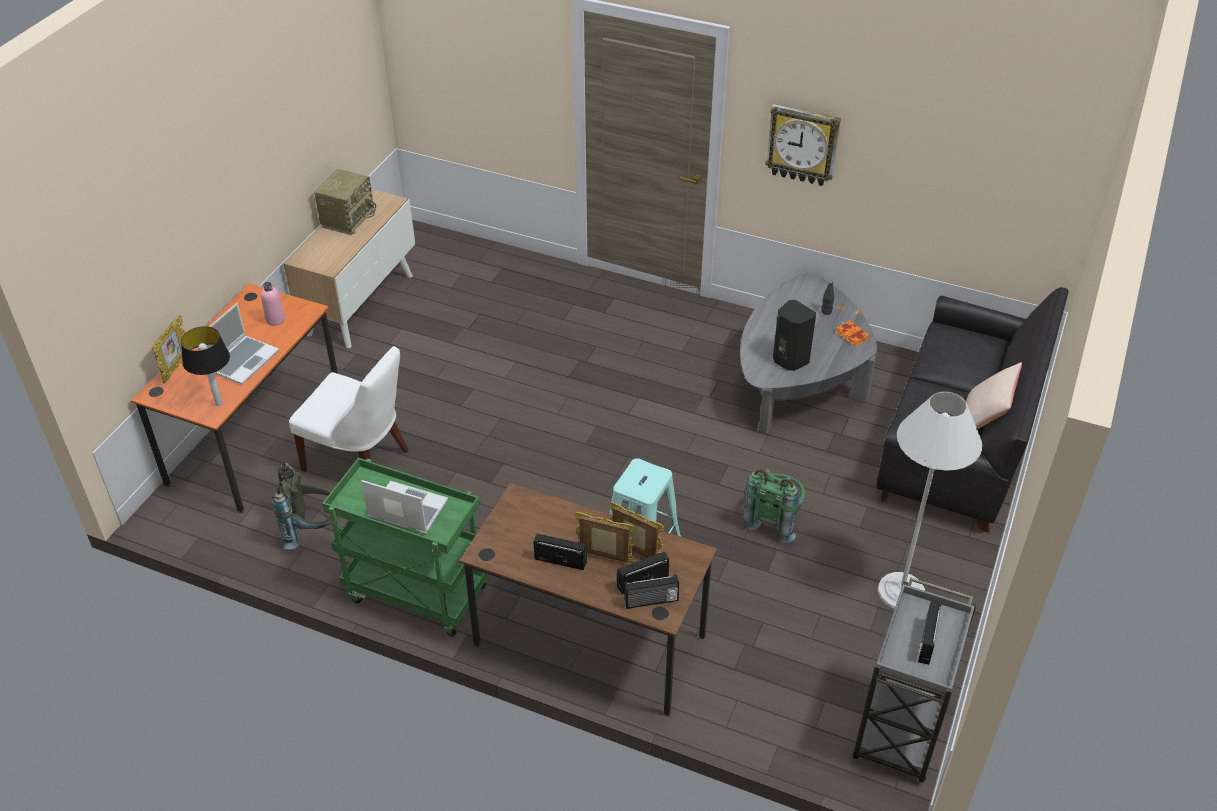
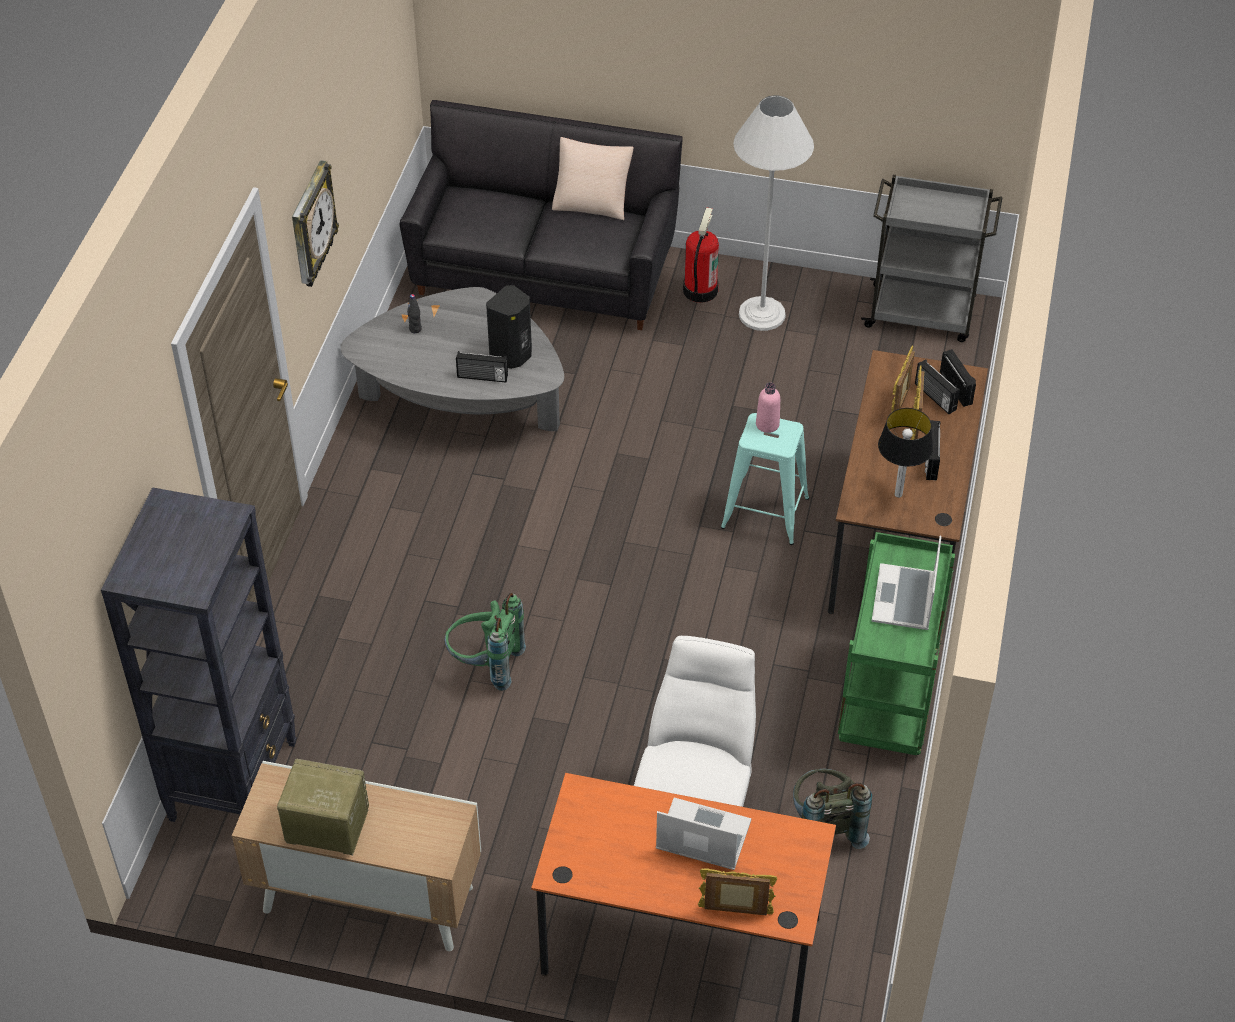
camera: 100 degrees left, 5 degrees up
(218, 404) = (791, 837): table lamp -> table lamp (899, 494)
(275, 320) = (608, 826): pink bottle -> pink bottle (767, 424)
(472, 257) = (234, 780): none -> black bookcase
(774, 519) = (689, 410): green backpack -> green backpack (485, 665)
(851, 336) = (457, 307): orange book -> none
(925, 641) = (938, 209): radio -> radio (482, 377)
(937, 550) = (699, 290): none -> fire extinguisher

